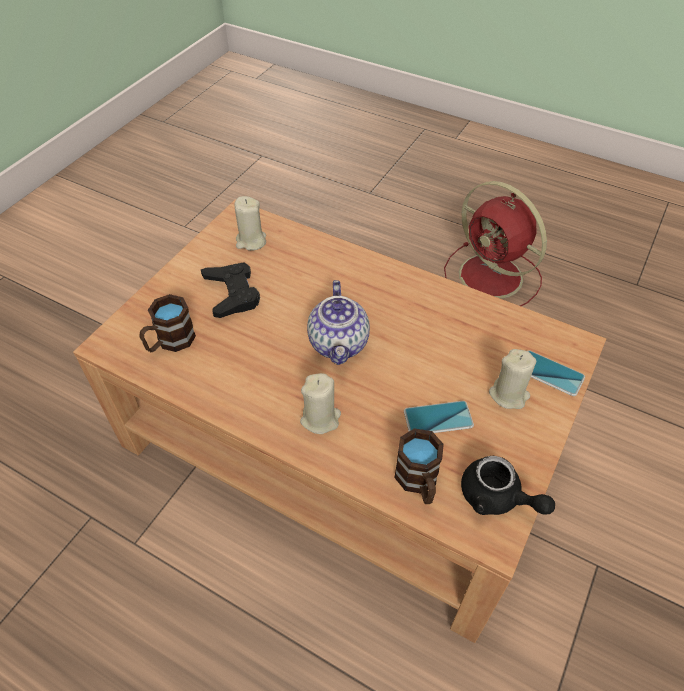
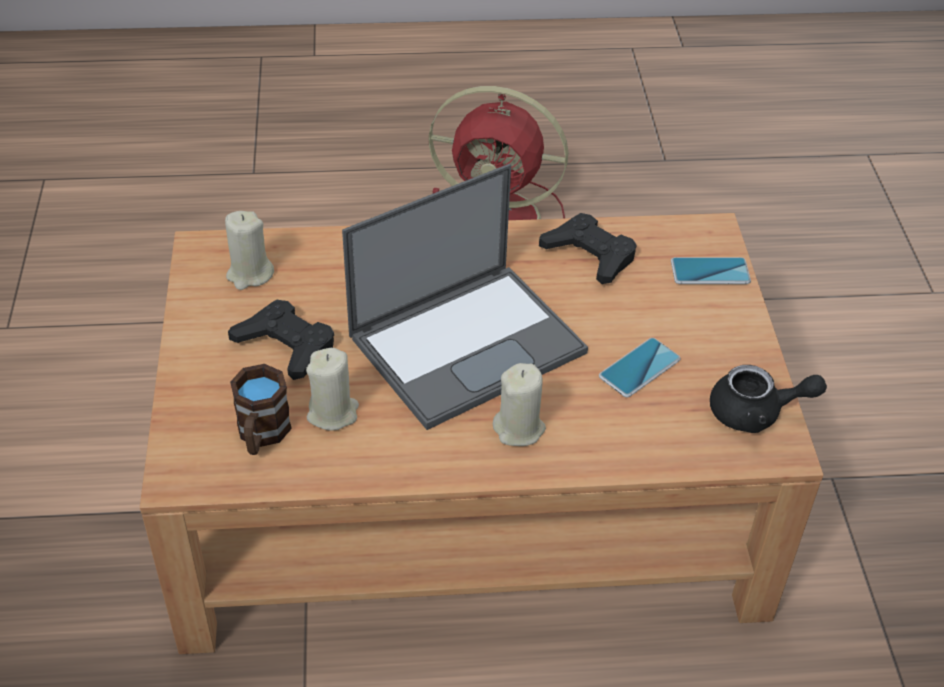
camera: 35 degrees left, 5 degrees down
(339, 344) = (469, 342): teapot -> laptop
(418, 482) = (672, 438): brown mug -> none
(471, 321) = (590, 254): none -> black game controller
(509, 395) = (688, 311): beige candle -> beige candle (333, 413)

